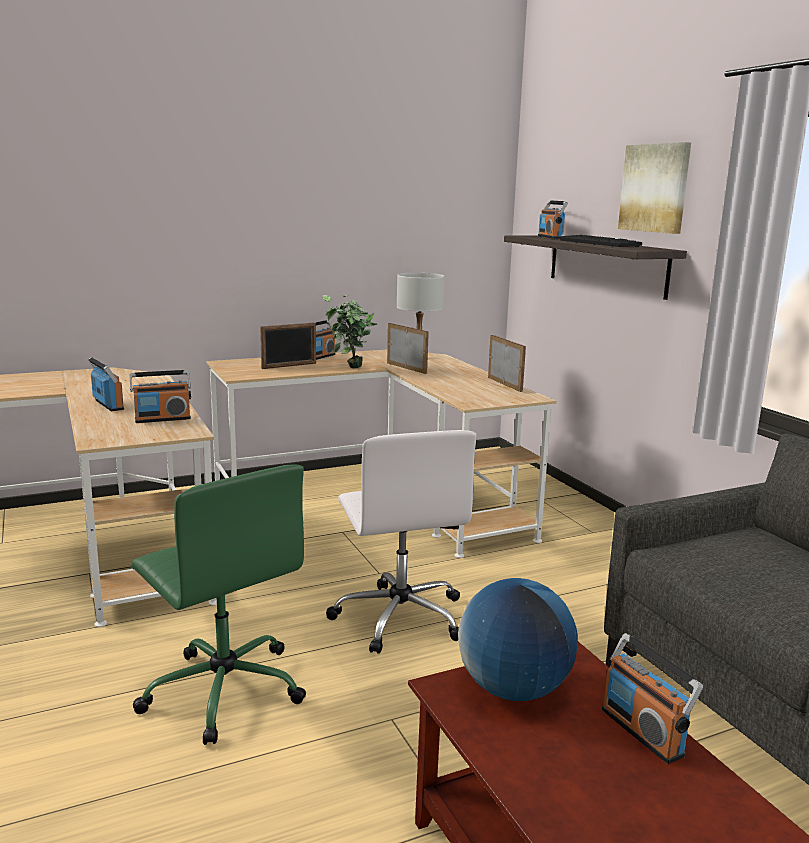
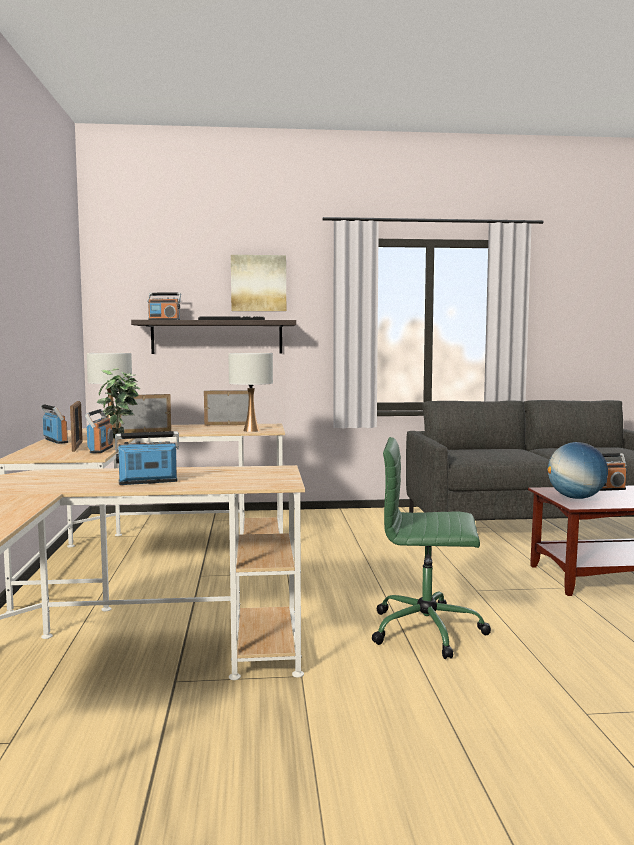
camera: 70 degrees left, 10 degrees down
(162, 419) = (228, 472): radio -> radio (100, 450)
(224, 689) = (428, 630): green office chair -> green office chair turned 150 degrees counterclockwise
(400, 617) = (357, 575): white office chair -> none
(464, 396) = (251, 430): none -> white table lamp

